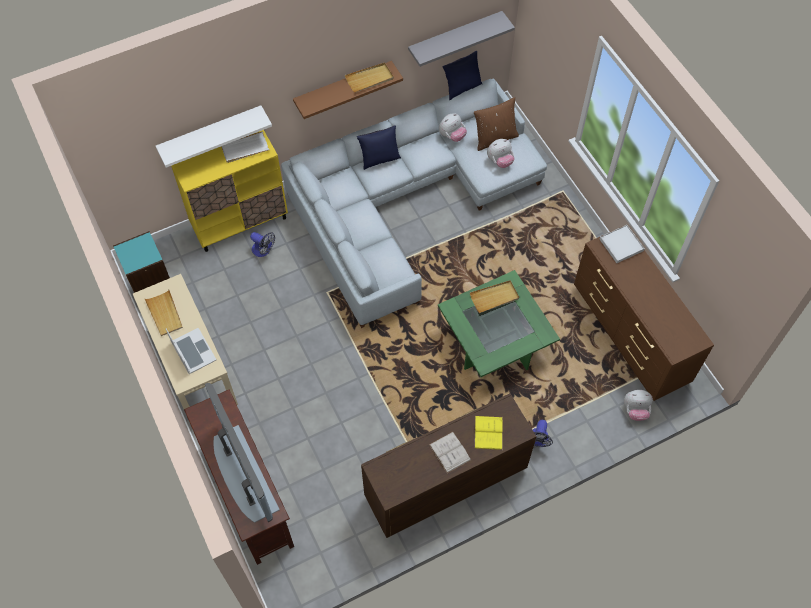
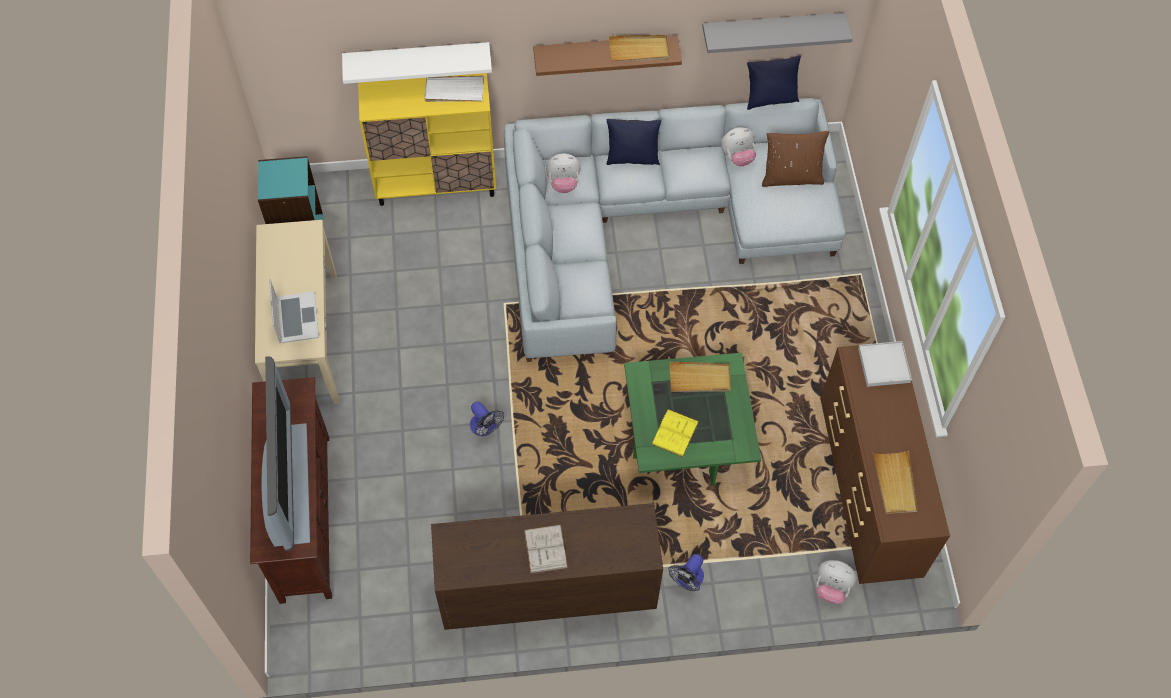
camera: 20 degrees right, 0 degrees up
(165, 314) = (282, 262): beige tray -> beige tray (895, 483)
(263, 251) = (449, 227): fan -> fan (485, 428)
(488, 432) = (604, 542): yellow book -> yellow book (675, 433)
(500, 161) = (784, 208): plush toy -> plush toy (563, 183)

